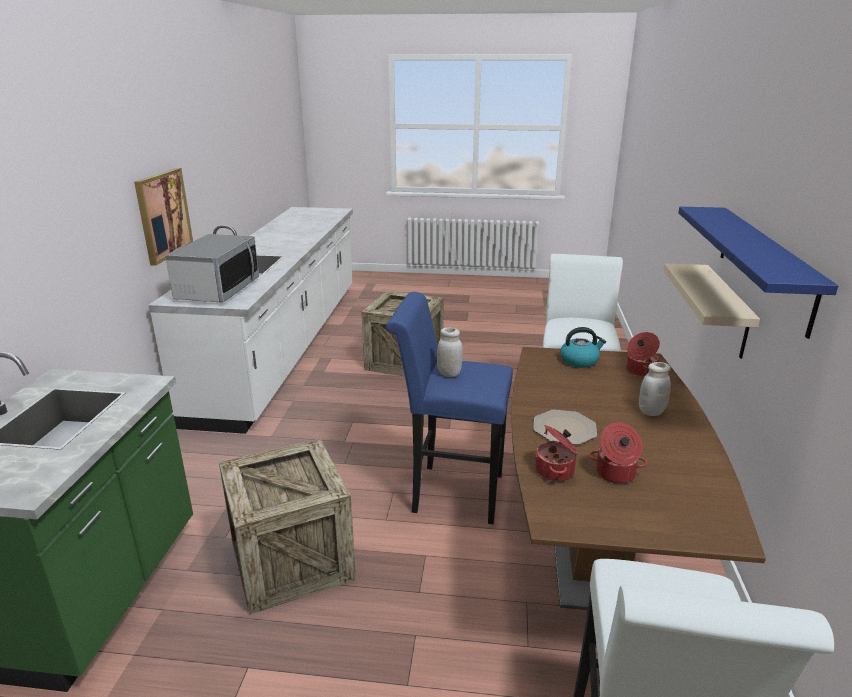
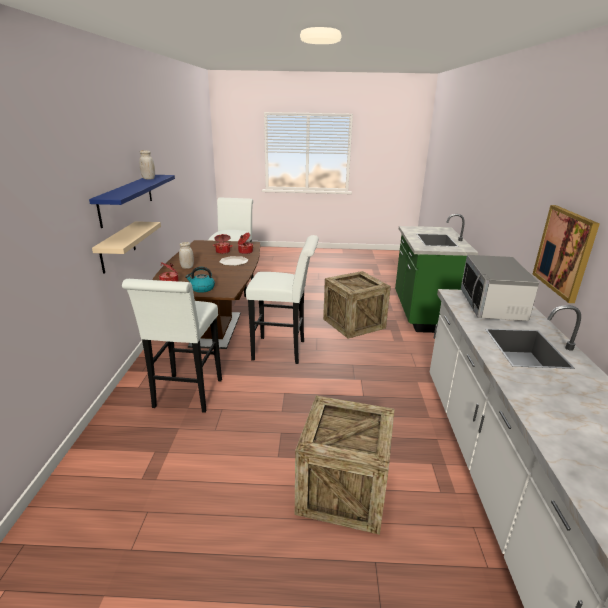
camera: 175 degrees right, 0 degrees up
(449, 374) = (285, 277): white jar -> white jar (148, 178)
(450, 492) = (283, 350): blue stool -> white stool

